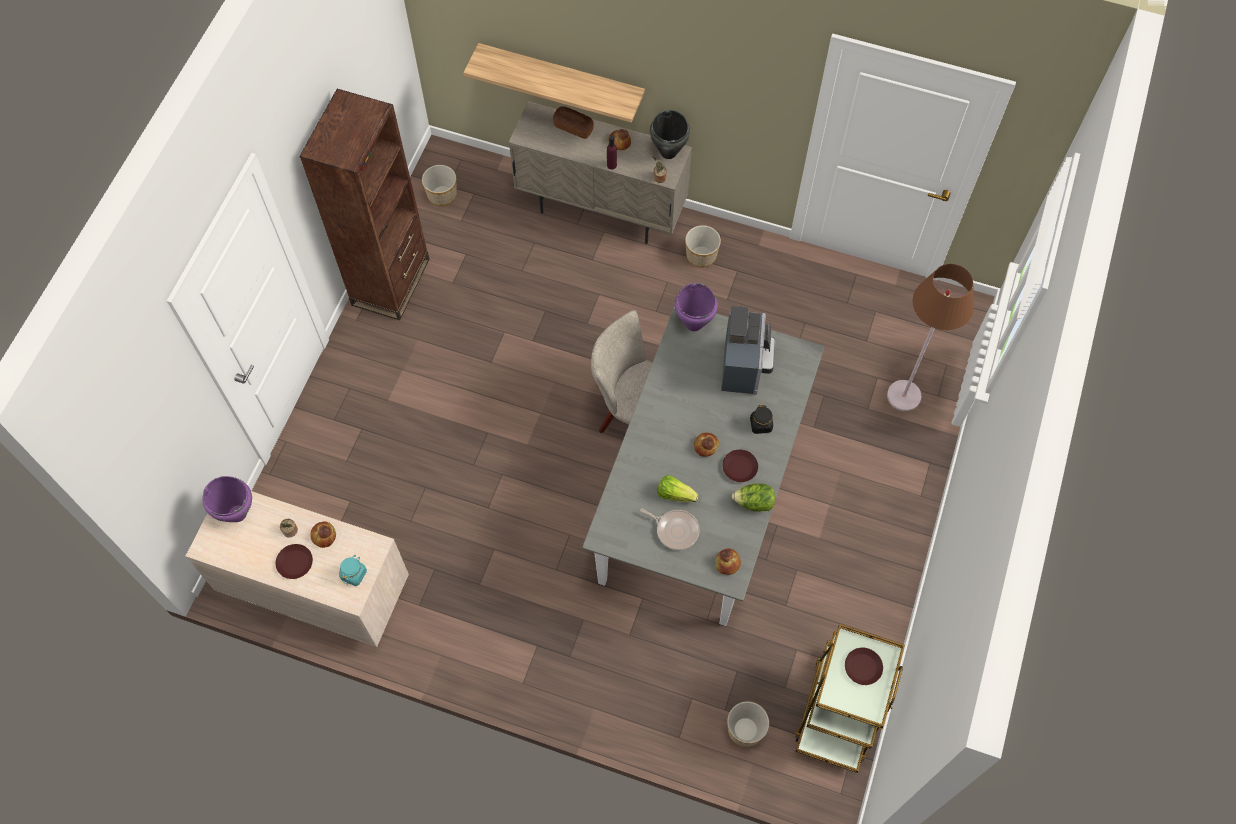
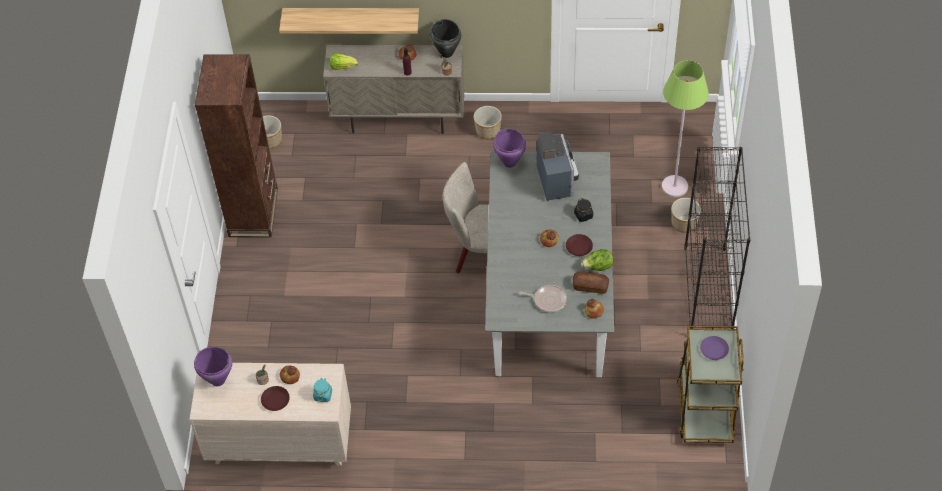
camera: 15 degrees left, 10 degrees down
(573, 127) = (368, 54): bread -> bread (590, 286)
(675, 494) = (539, 277): lettuce -> lettuce (342, 66)
(745, 730) = (642, 442): planter -> planter (684, 223)
(863, 667) = (714, 349): brown plate -> purple plate
(896, 552) = (708, 293): none -> black bookcase
(903, 396) = (674, 186): brown floor lamp -> green floor lamp

